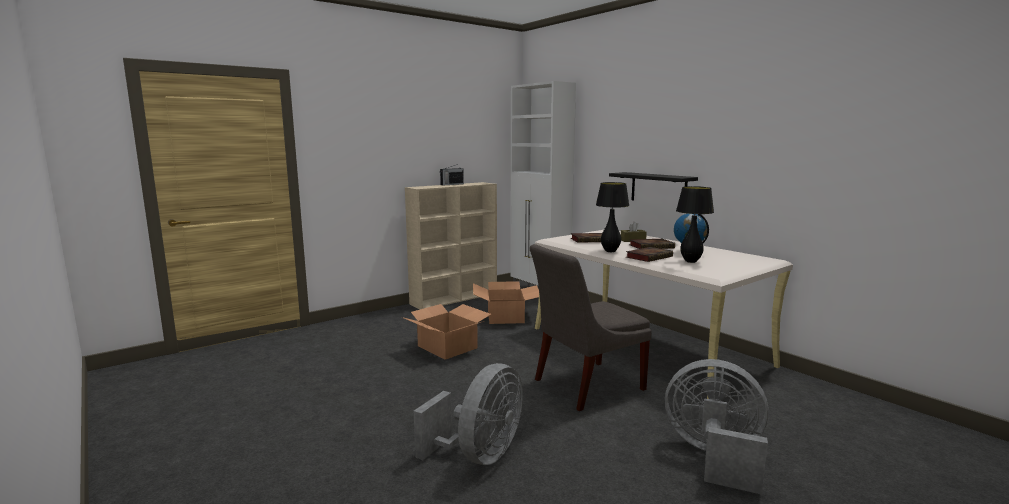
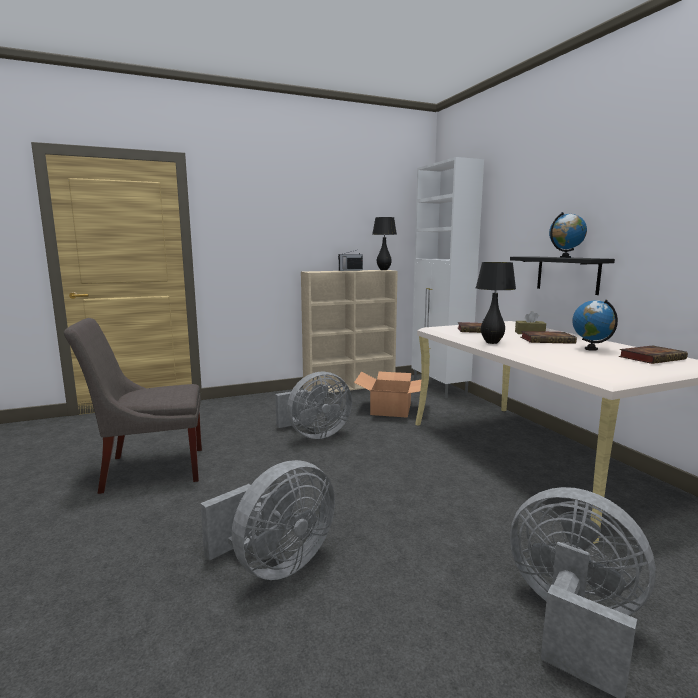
camera: 15 degrees right, 0 degrees up
(448, 347) = (314, 434): cardboard box -> grey fan
(584, 385) = (439, 496): grey chair -> grey chair (149, 469)
(649, 257) = (535, 351): book -> book (652, 358)
(657, 175) = (565, 257): none -> globe
(690, 261) = (586, 359): black table lamp -> black table lamp (383, 270)

